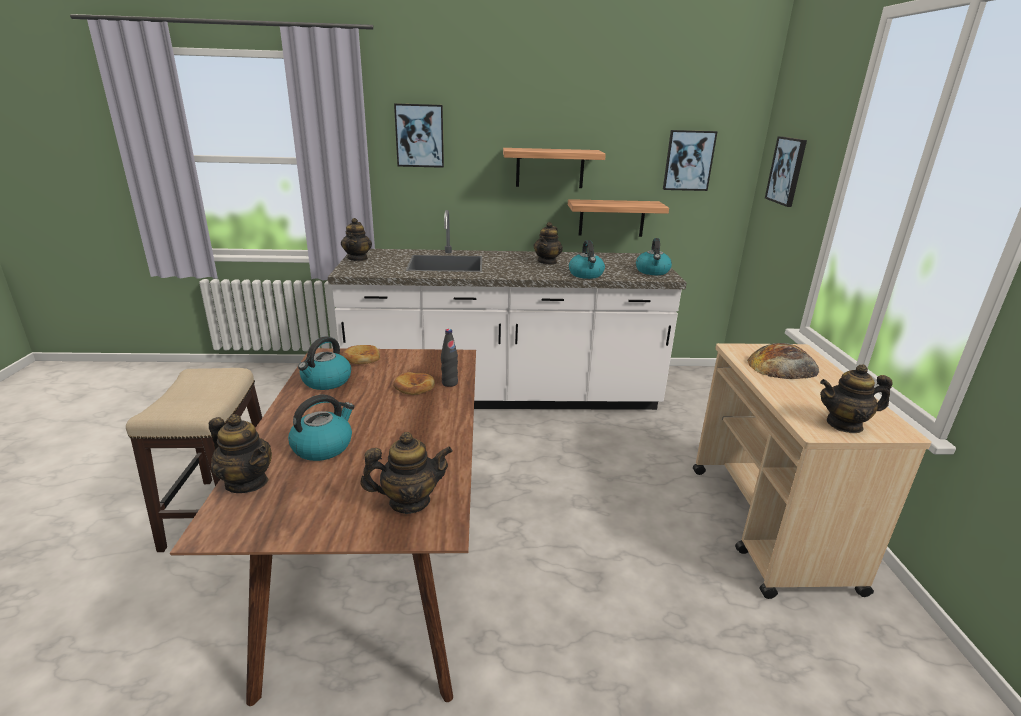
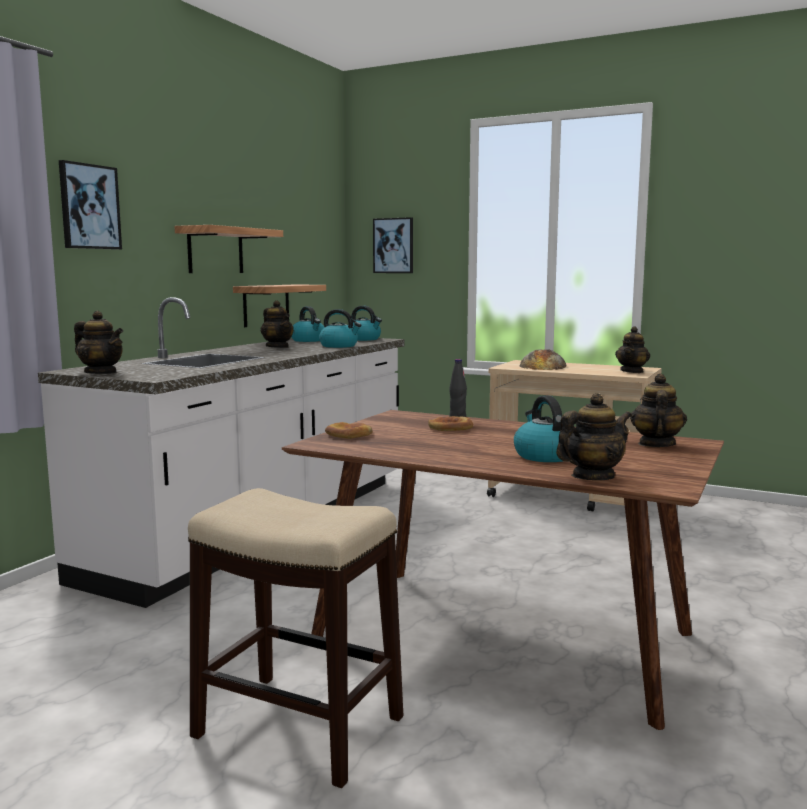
camera: 60 degrees left, 15 degrees down
(326, 381) = (395, 447): kettle -> kettle (309, 340)
(688, 160) = (308, 243): picture -> none

